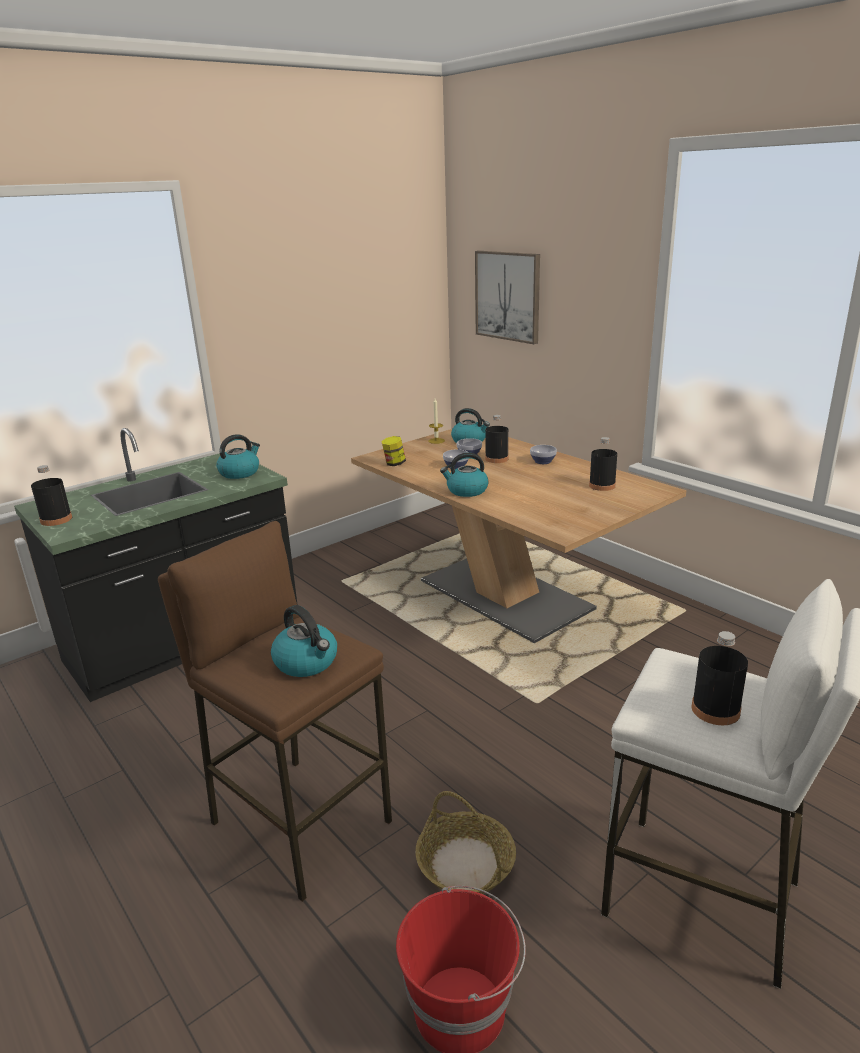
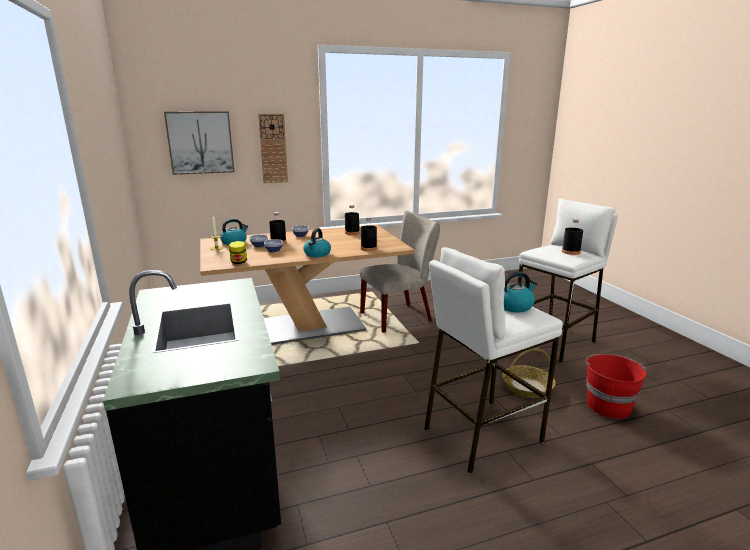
camera: 70 degrees left, 5 degrees down
(56, 519) = (203, 370): black bottle -> black bottle (368, 248)
(240, 472) = (211, 290): kettle -> none
(300, 822) = (481, 434): brown stool -> white stool
(586, 317) = (273, 148): none -> wall clock
(618, 662) = (400, 316): none -> beige chair

